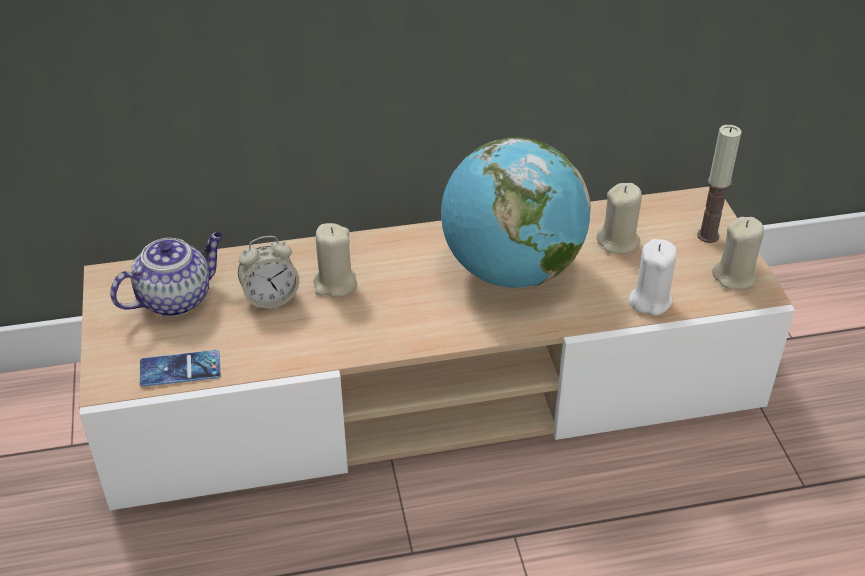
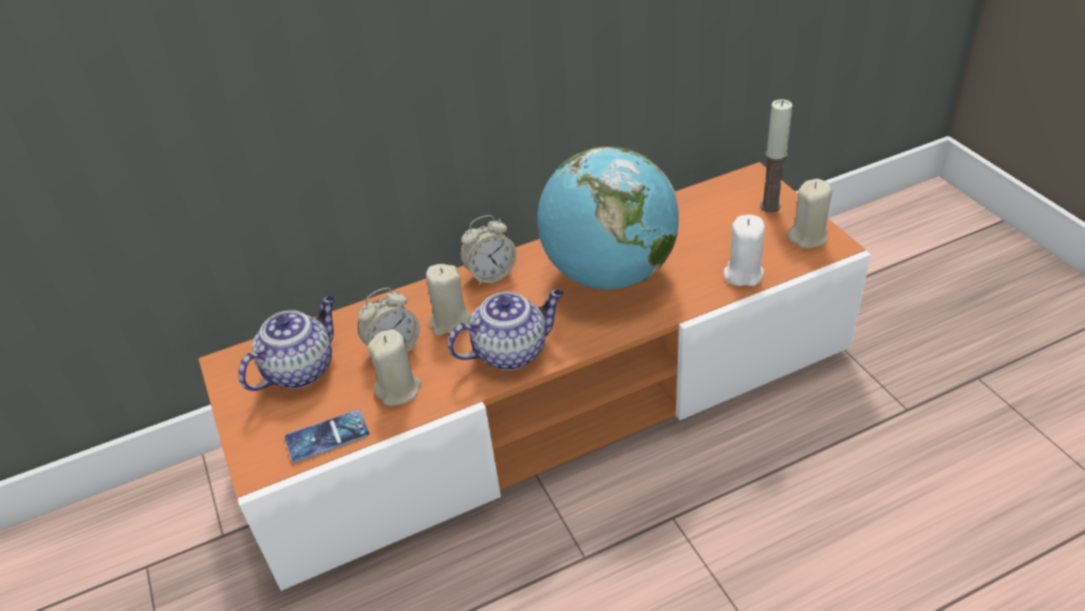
camera: 10 degrees left, 0 degrees up
(385, 327) = (511, 351): none -> teapot
(391, 245) = (491, 274): none -> alarm clock
(432, 390) = (551, 401): beige tv stand -> orange tv stand
(618, 242) = (694, 228): beige candle -> beige candle (399, 389)

